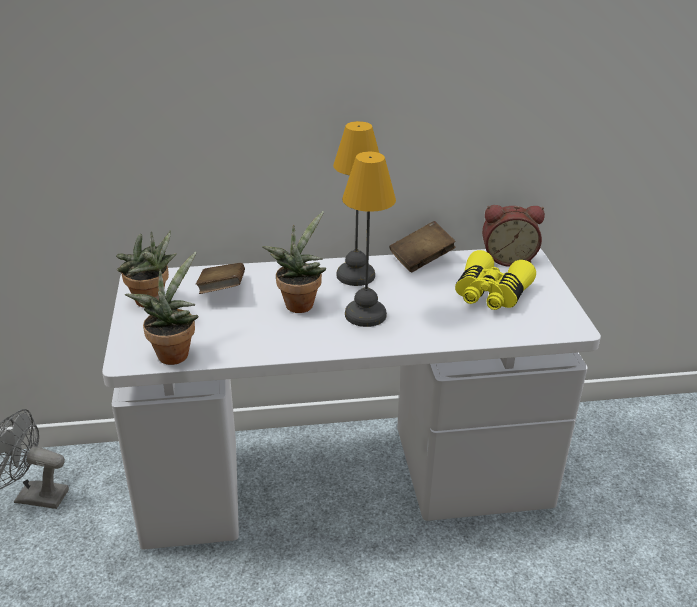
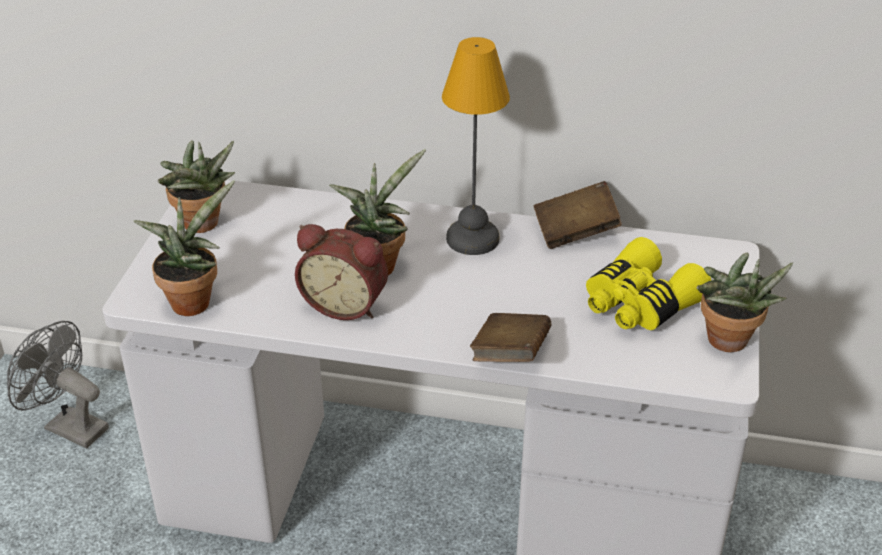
camera: 20 degrees right, 5 degrees up
(222, 291) = (292, 228): brown book -> brown book (510, 355)
(365, 315) = (451, 299): table lamp -> none
(507, 258) = (698, 253): alarm clock -> alarm clock (345, 304)
(561, 307) = (729, 344): none -> potted plant

